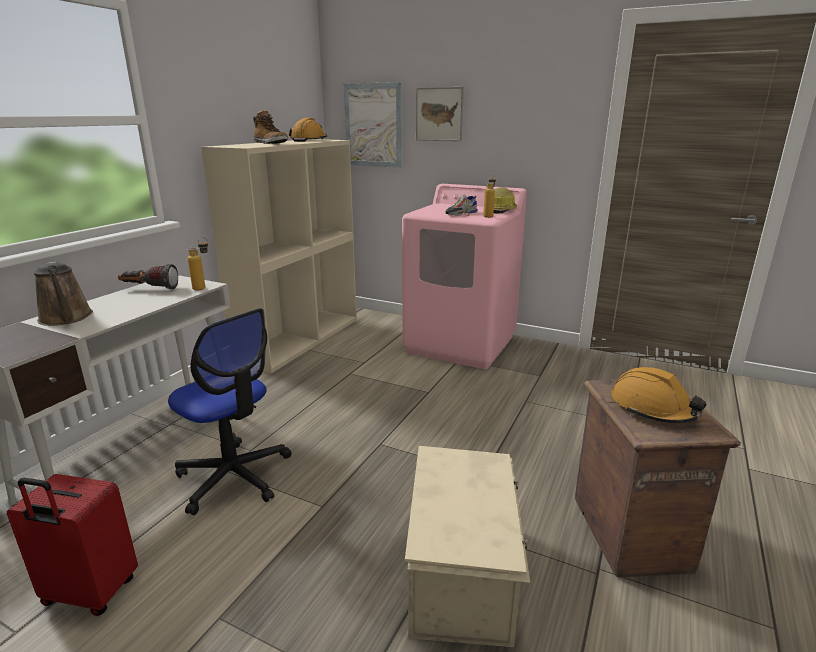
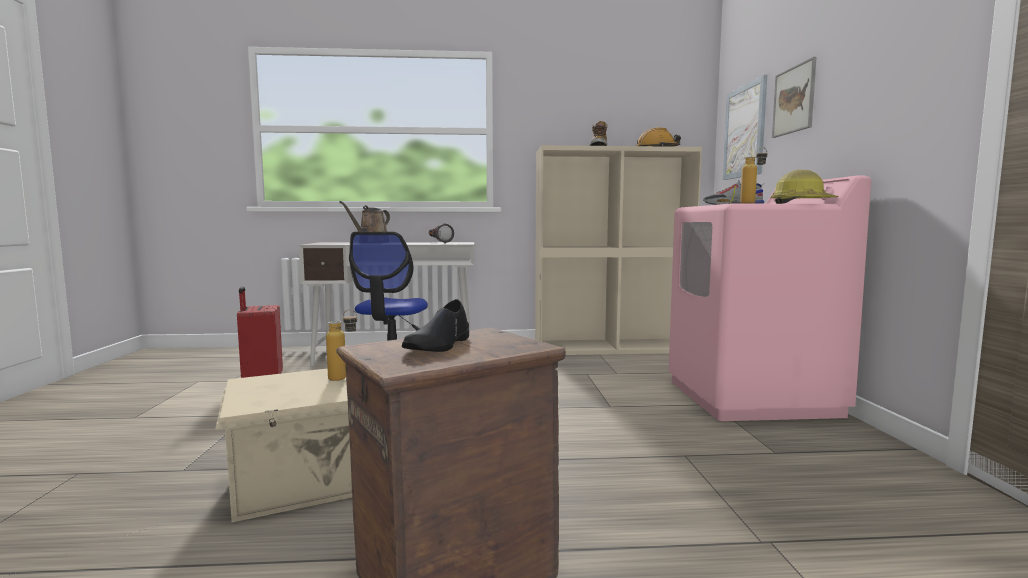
camera: 60 degrees right, 15 degrees down
(203, 287) = (457, 243): bottle -> bottle (344, 379)
(652, 408) = (439, 345): orange hard hat -> black shoe

